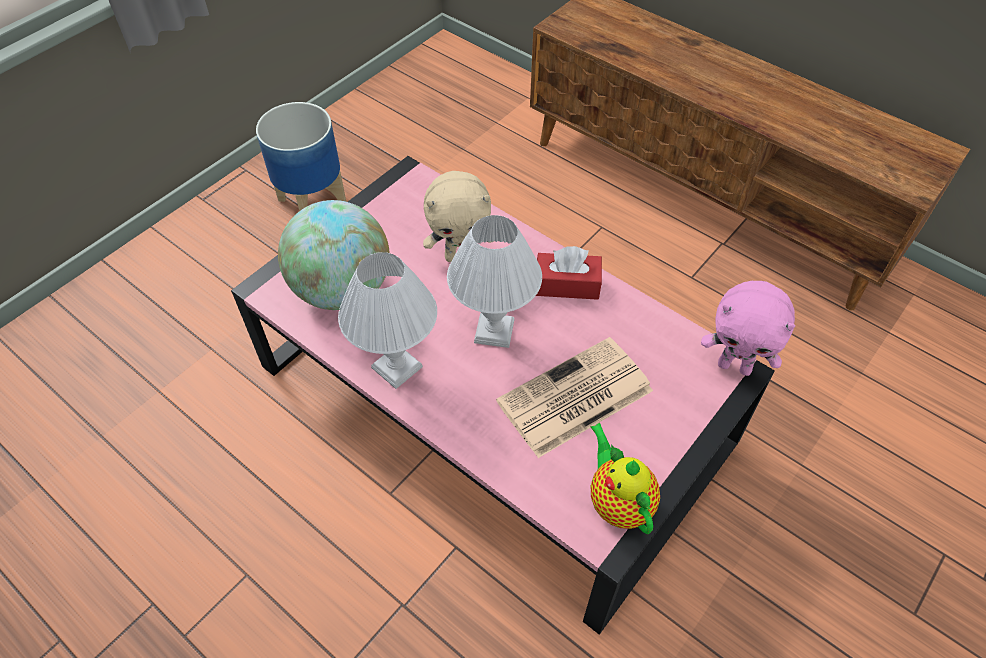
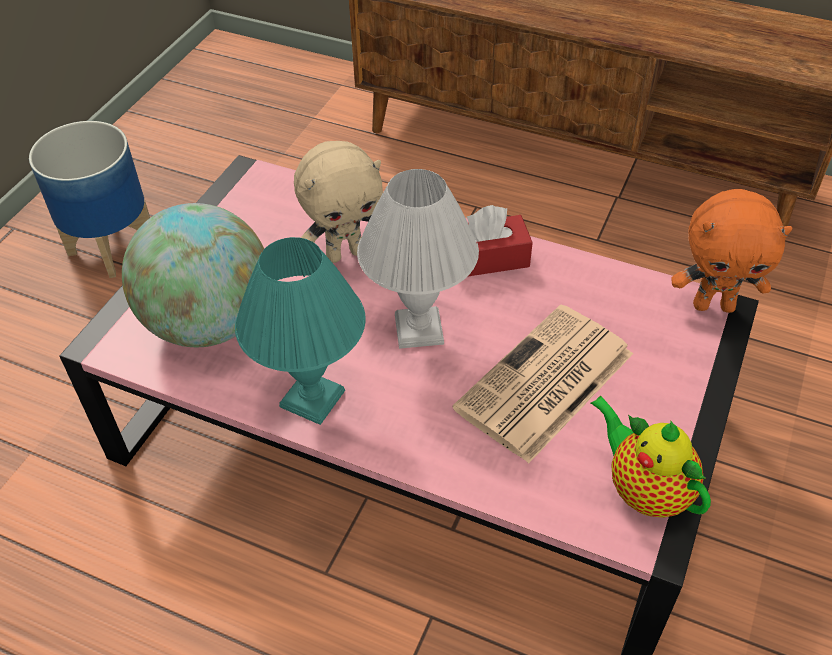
camera: 15 degrees left, 5 degrees down
(396, 368) = (312, 400): white table lamp -> turquoise table lamp
(735, 366) = (714, 305): pink plush toy -> orange plush toy

